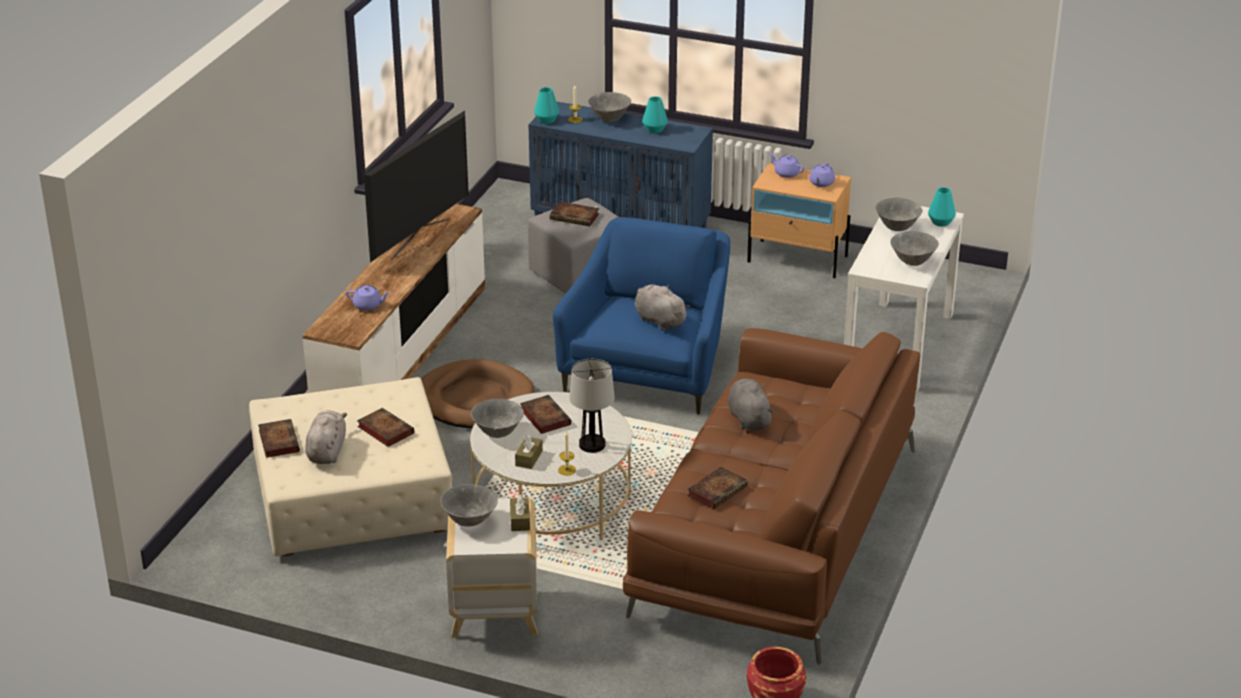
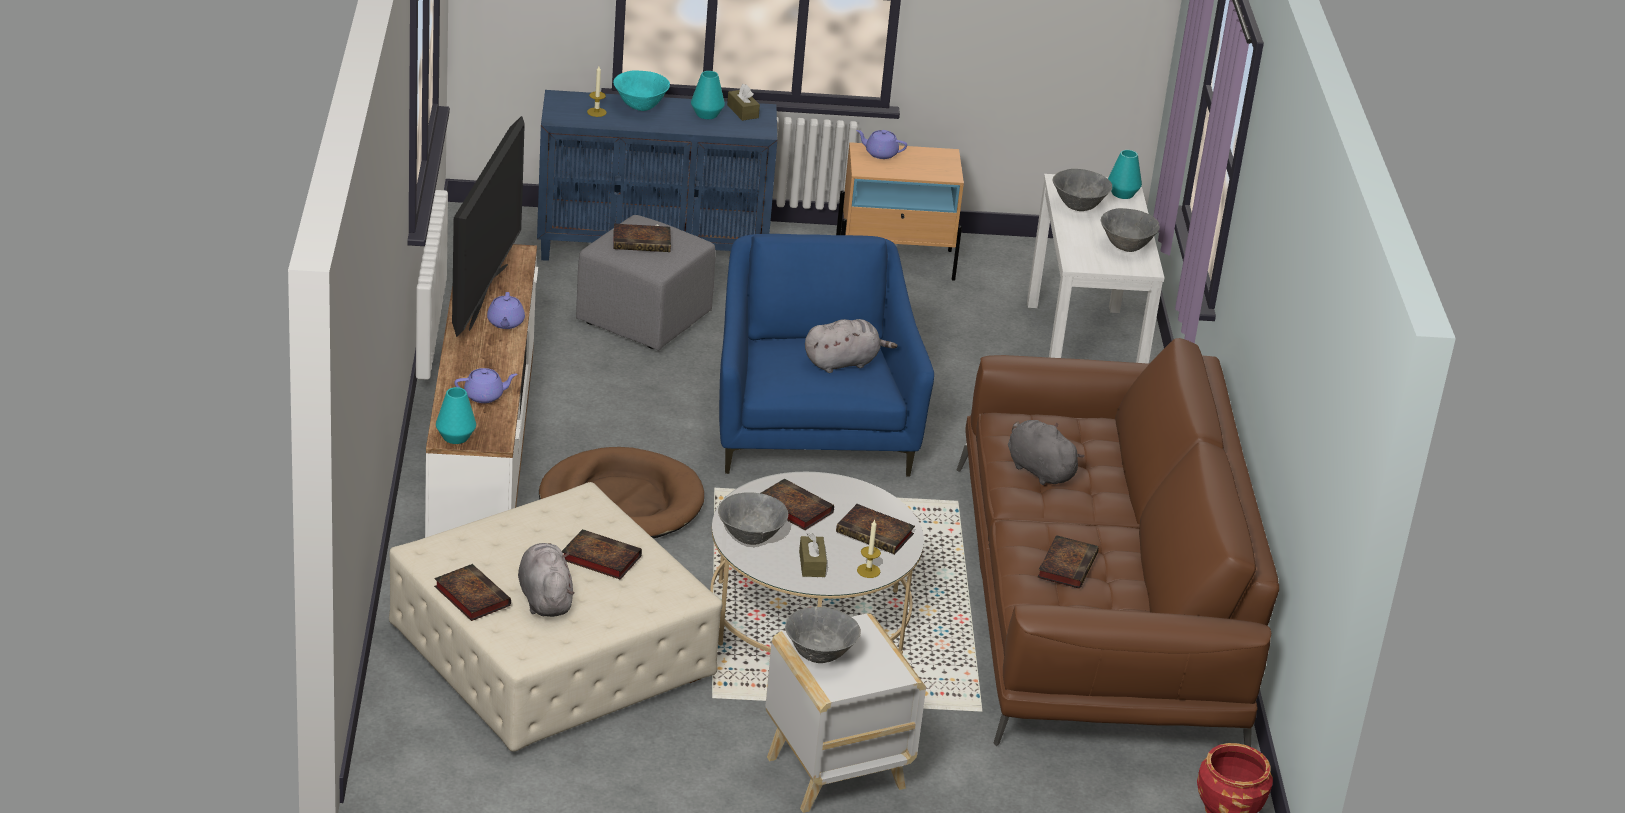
camera: 25 degrees left, 0 degrees up
(520, 520) = (879, 643): brown tissue box -> brown tissue box (742, 111)
(546, 120) = (561, 117): turquoise vase -> turquoise vase (456, 437)
(592, 445) = (877, 533): table lamp -> book
(609, 119) = (640, 107): grey bowl -> turquoise bowl
(658, 320) = (843, 362): grey plush toy -> grey plush toy turned 135 degrees clockwise
(821, 183) = (930, 161): purple teapot -> purple teapot (505, 323)

